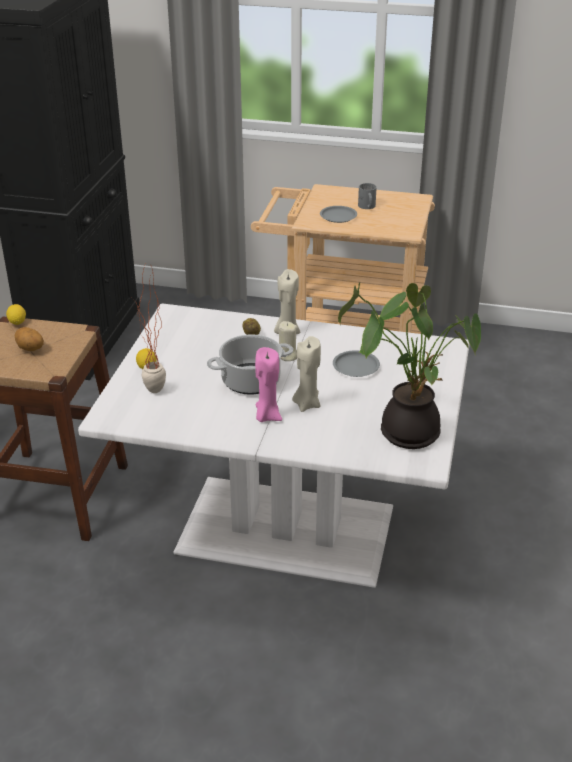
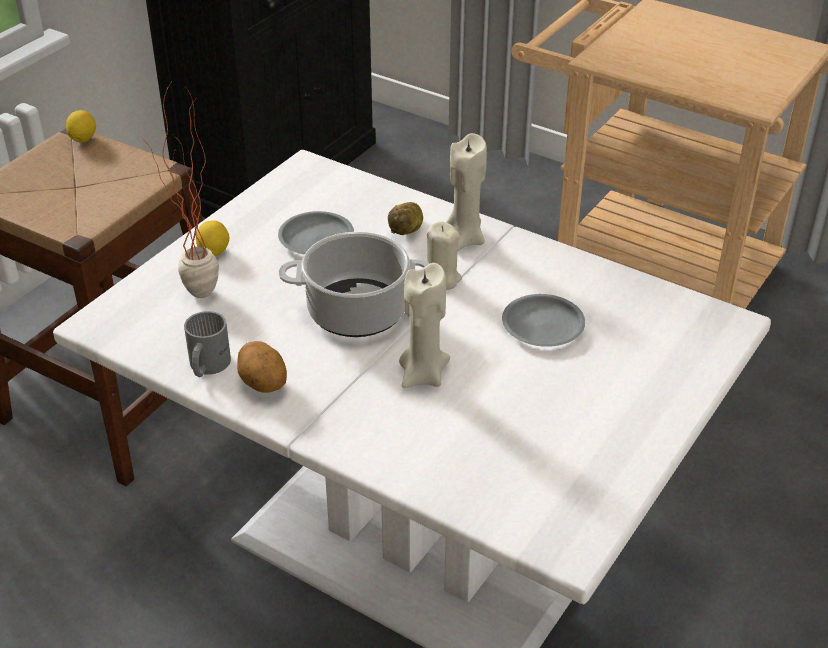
camera: 20 degrees right, 5 degrees up
(30, 349) = (74, 185): potato -> potato (262, 385)
(267, 416) = (345, 381): pink candle -> none
(338, 217) = (652, 57): grey plate -> grey plate (316, 239)
(366, 207) = (709, 48): grey mug -> grey mug (206, 366)
(408, 430) = (568, 469): potted plant -> none

